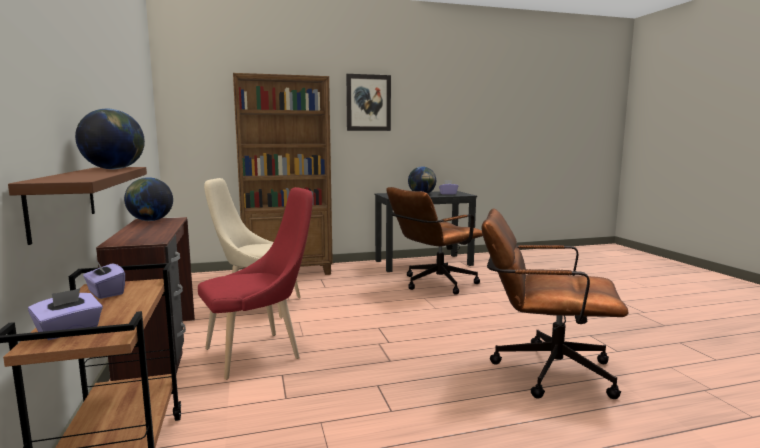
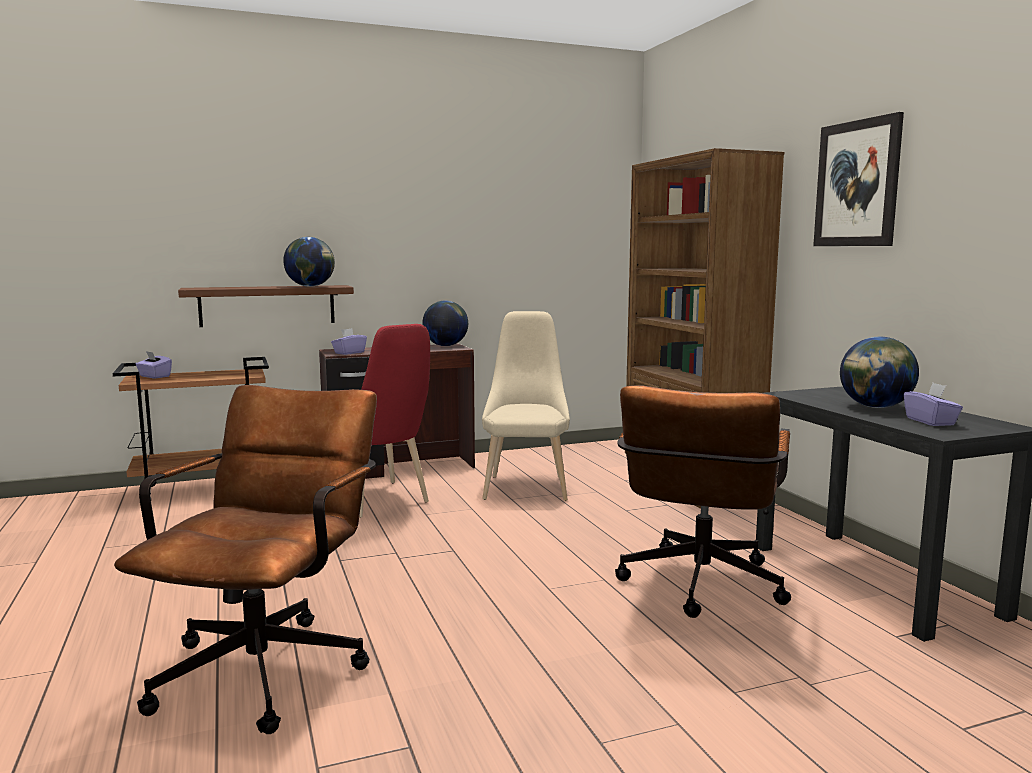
camera: 85 degrees right, 0 degrees up
(105, 293) = (232, 372): purple tissue box -> purple tissue box (349, 353)
(433, 284) = (698, 589): brown office chair -> brown office chair turned 120 degrees counterclockwise

